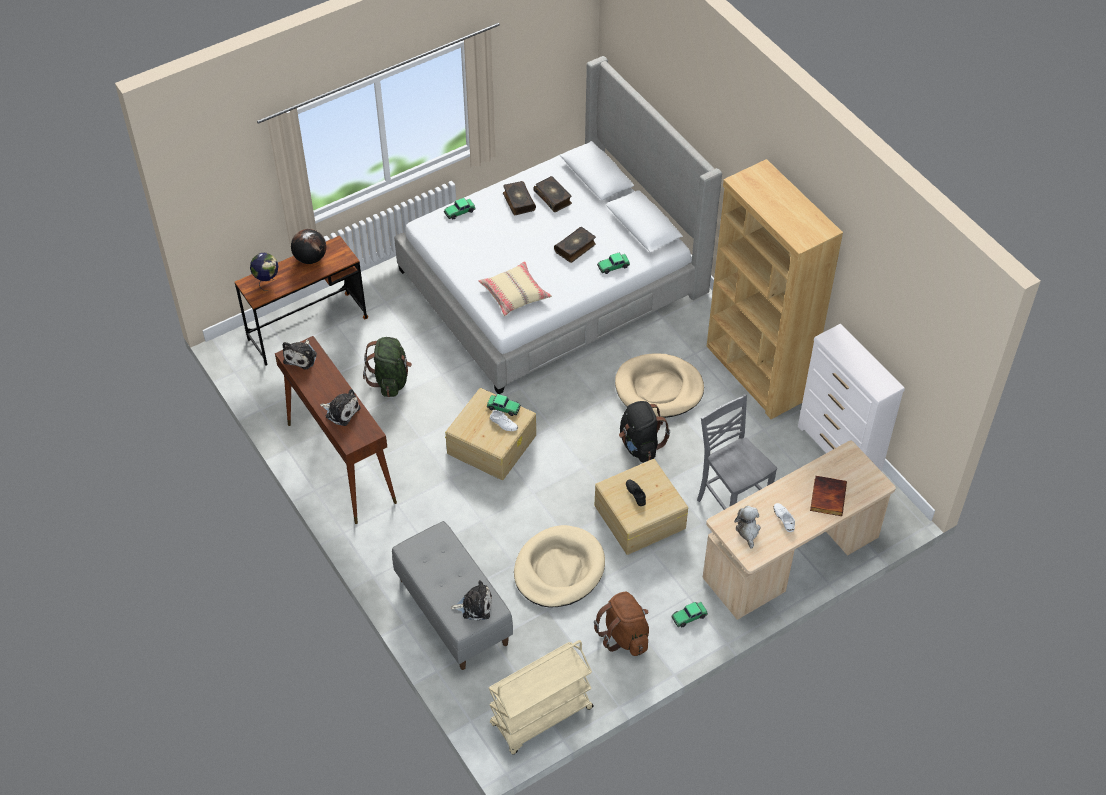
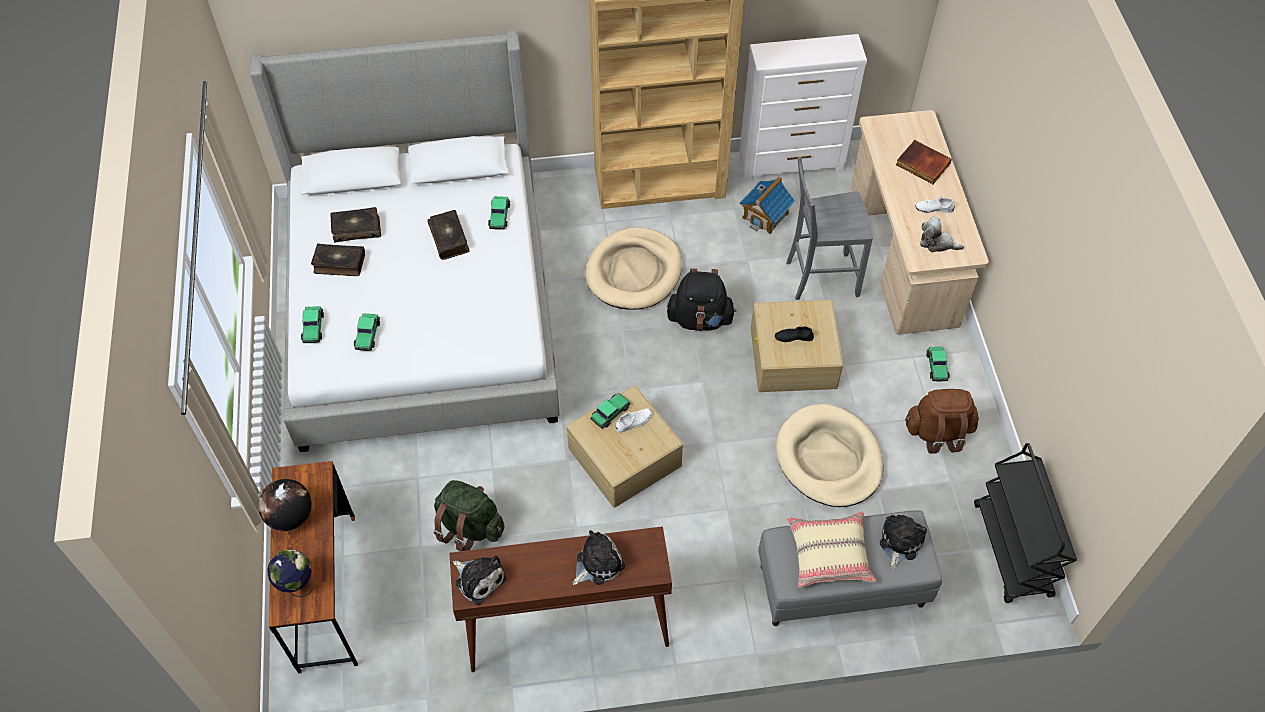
camera: 65 degrees left, 5 degrees up
(469, 240) = (367, 335): none -> toy car
(515, 294) = (482, 323): beige pillow -> beige pillow (829, 554)
(541, 717) = (1012, 550): beige cart -> black cart
(770, 452) = (765, 215): none -> toy house

